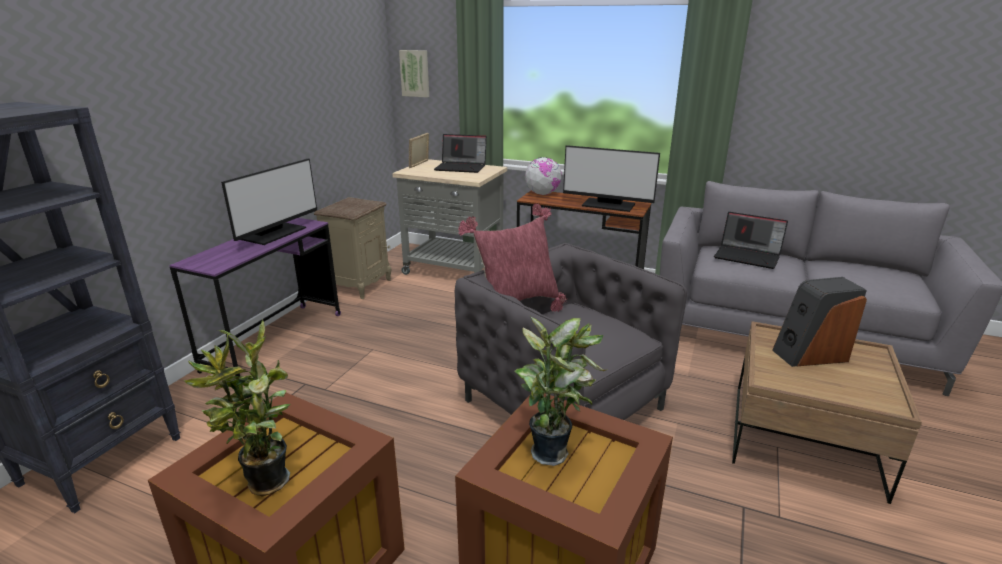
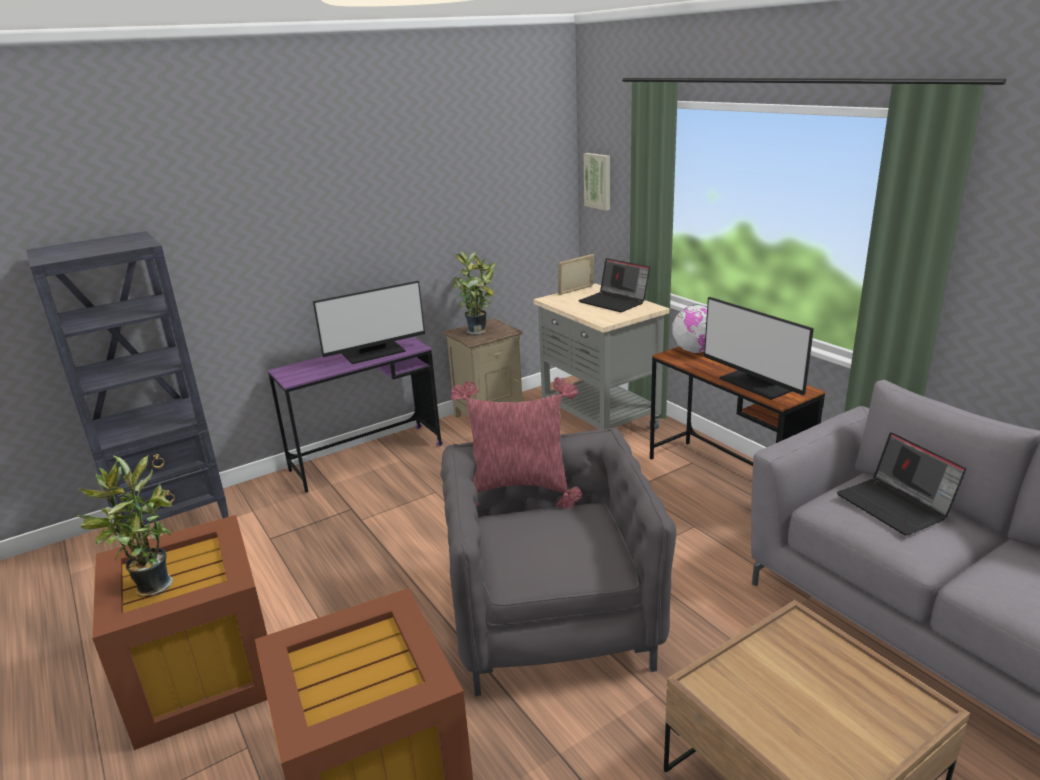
camera: 35 degrees right, 0 degrees up
(552, 451) = (354, 654): potted plant -> potted plant (479, 331)
(809, 355) = (814, 674): speaker -> none

